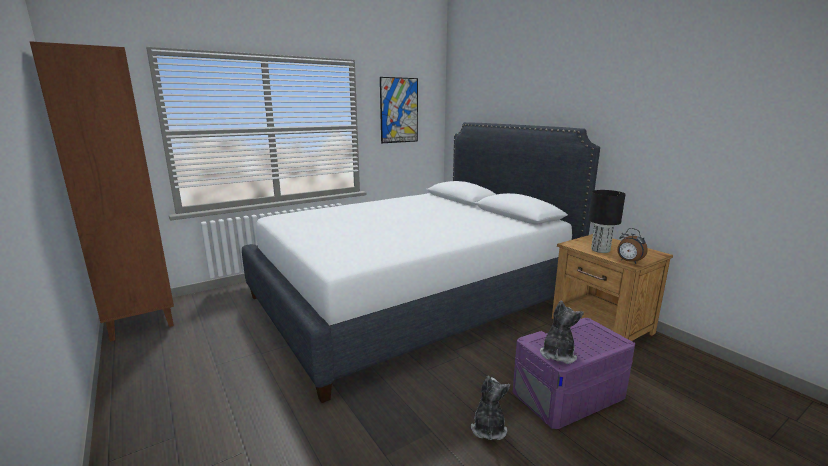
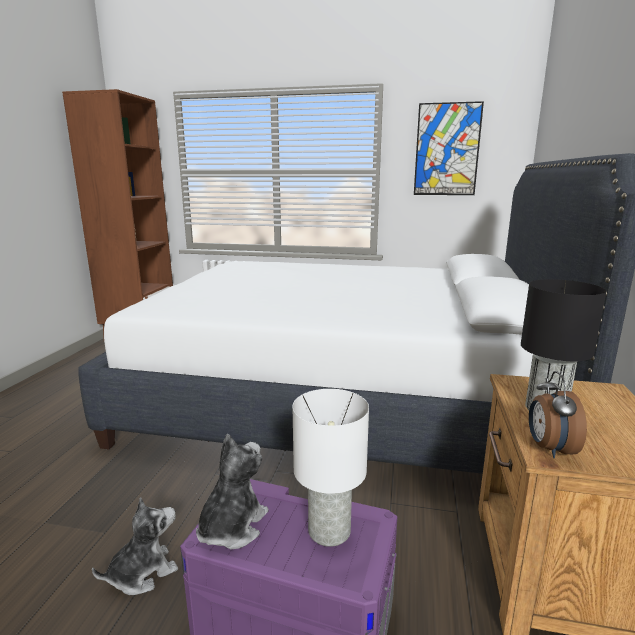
camera: 45 degrees right, 0 degrees up
(557, 354) = (232, 527): plush toy -> plush toy turned 45 degrees counterclockwise
(586, 334) = (330, 531): none -> white table lamp

